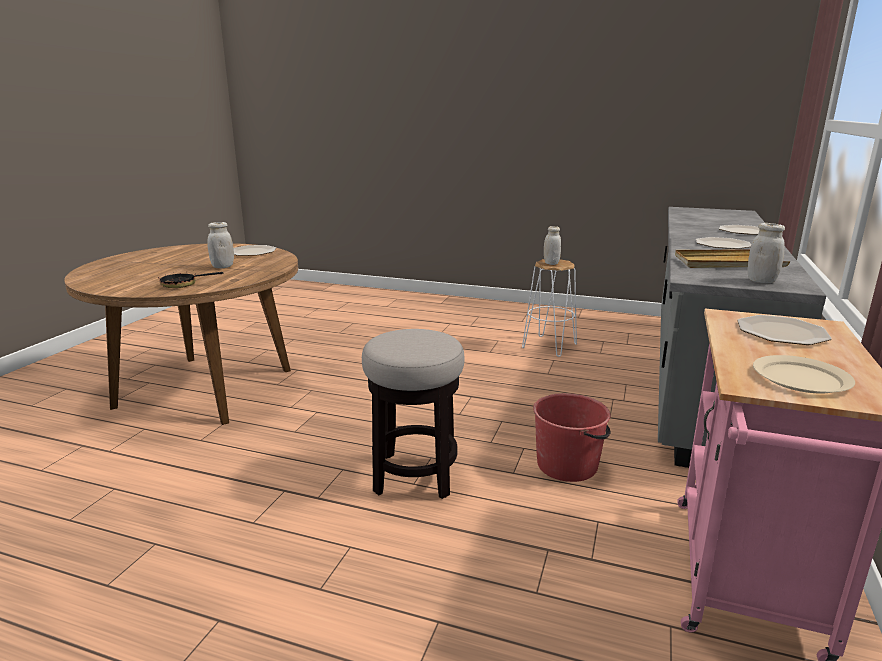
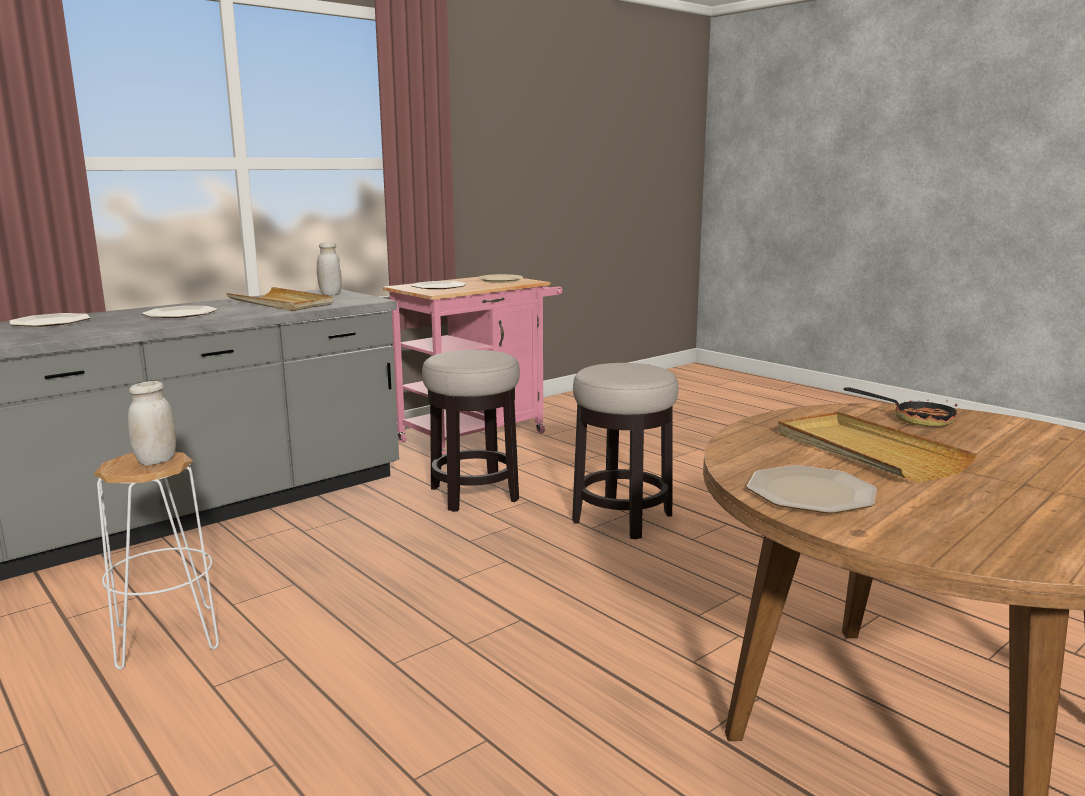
camera: 150 degrees left, 5 degrees down
(223, 266) = (866, 451): white jar -> beige tray
(568, 465) = (474, 494): red bucket -> stool

